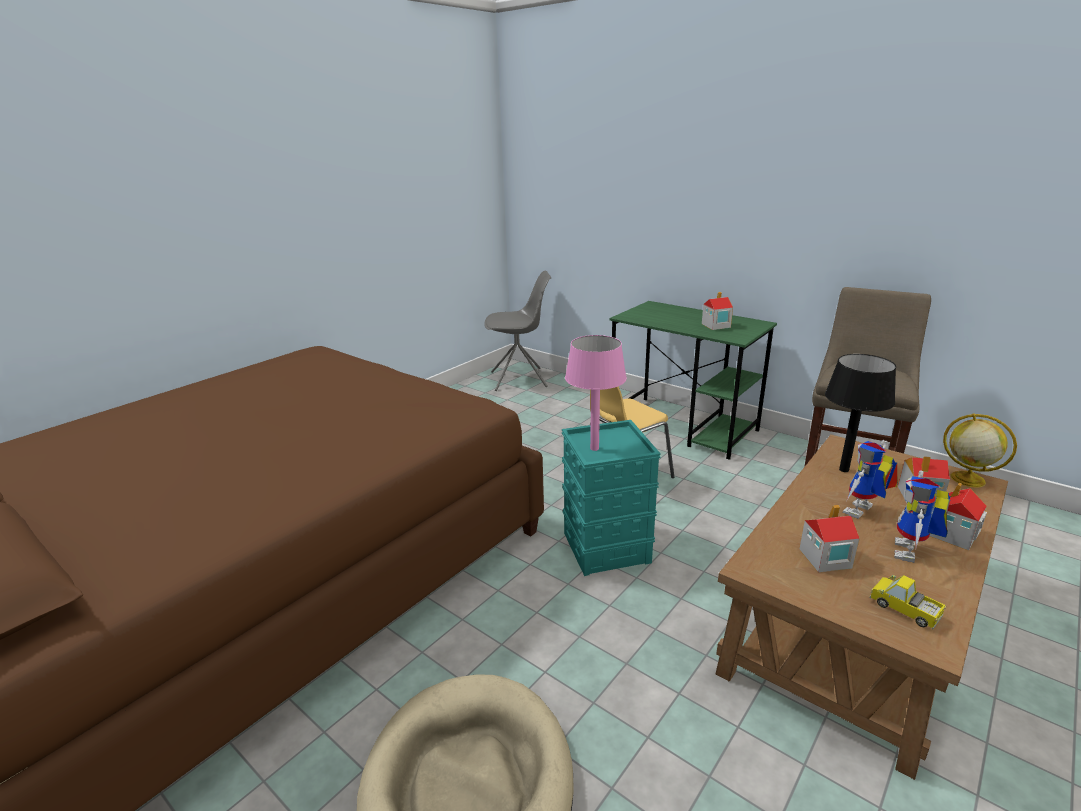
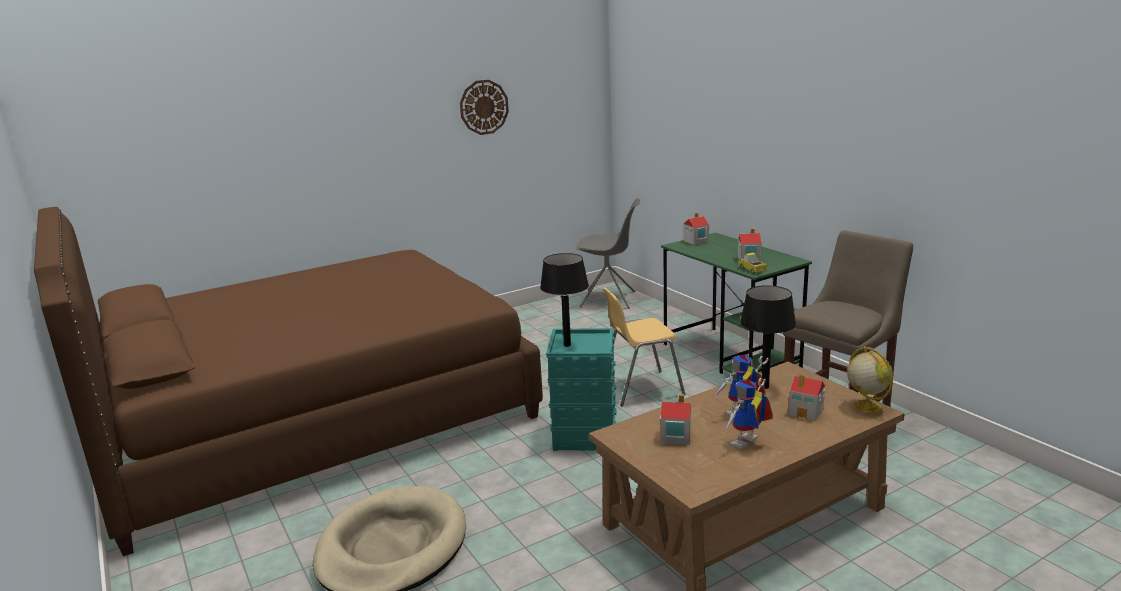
camera: 20 degrees right, 5 degrees down
(381, 169) = (484, 107): none -> wall clock
(594, 448) = (567, 345): pink table lamp -> black table lamp
(904, 609) = (697, 472): toy truck -> toy truck (752, 270)
(953, 535) = (797, 439): toy house -> toy house (695, 241)

